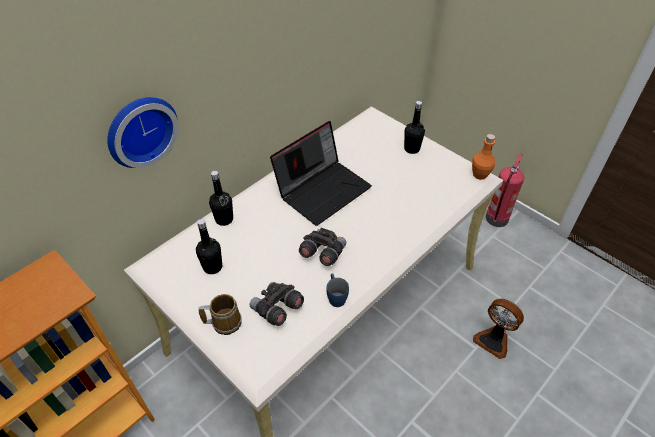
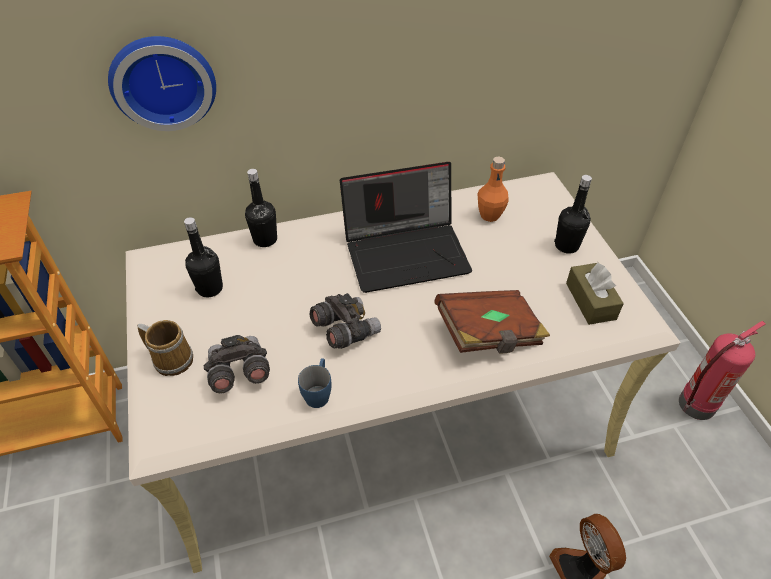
camera: 30 degrees right, 0 degrees up
(407, 218) = (489, 334): none -> brown book
(446, 176) = (590, 301): none -> brown tissue box
(479, 175) = (644, 319): orange bottle -> orange bottle (490, 215)

